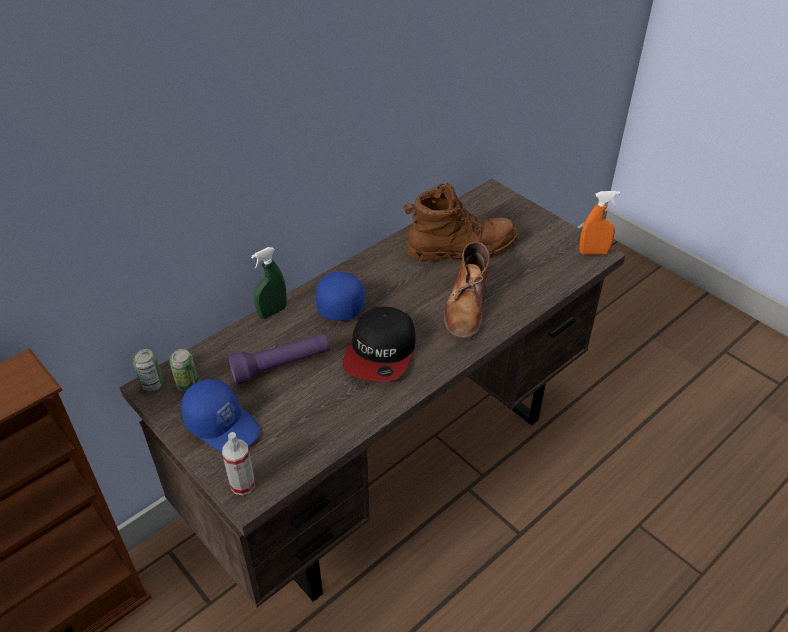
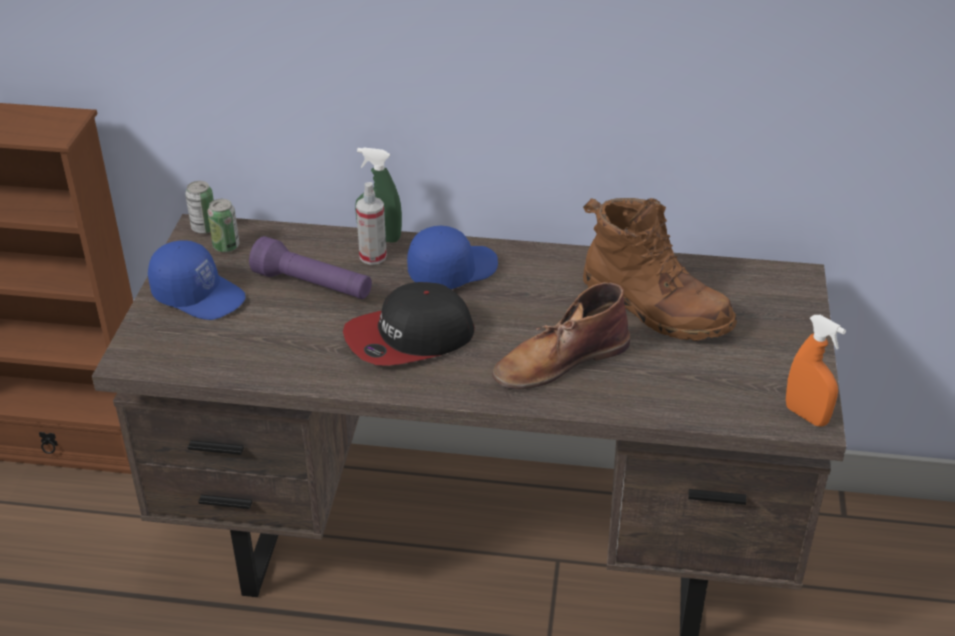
camera: 50 degrees right, 5 degrees down
(223, 425) = (199, 295): blue cap -> blue cap turned 60 degrees counterclockwise
(242, 484) = (140, 347): spray bottle -> spray bottle (373, 256)

